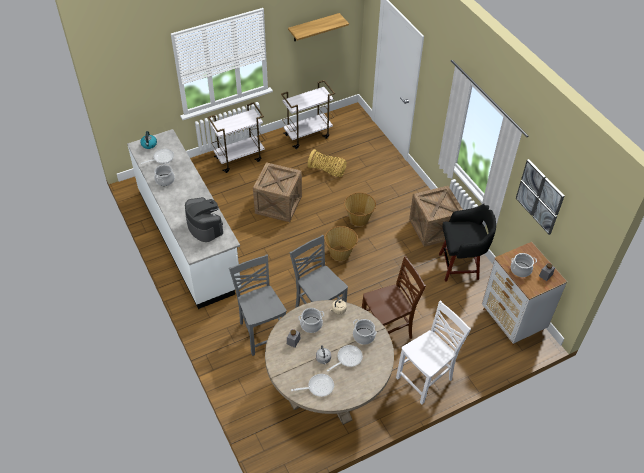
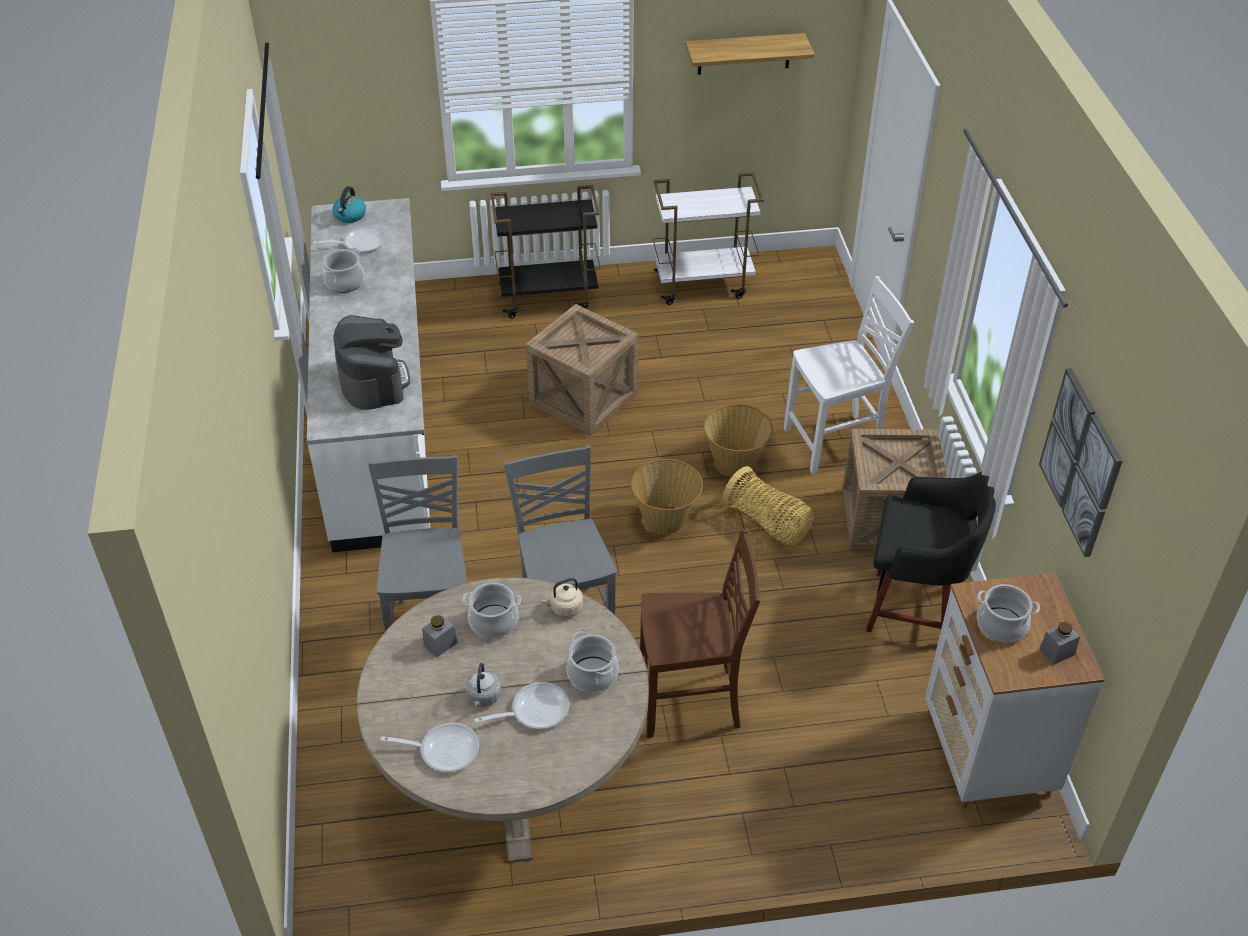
camera: 20 degrees right, 5 degrees down
(240, 159) = (549, 300): white cart -> black cart
(327, 170) = (713, 358): basket -> basket (768, 523)
(426, 379) = (732, 823): white chair -> white chair (836, 443)

